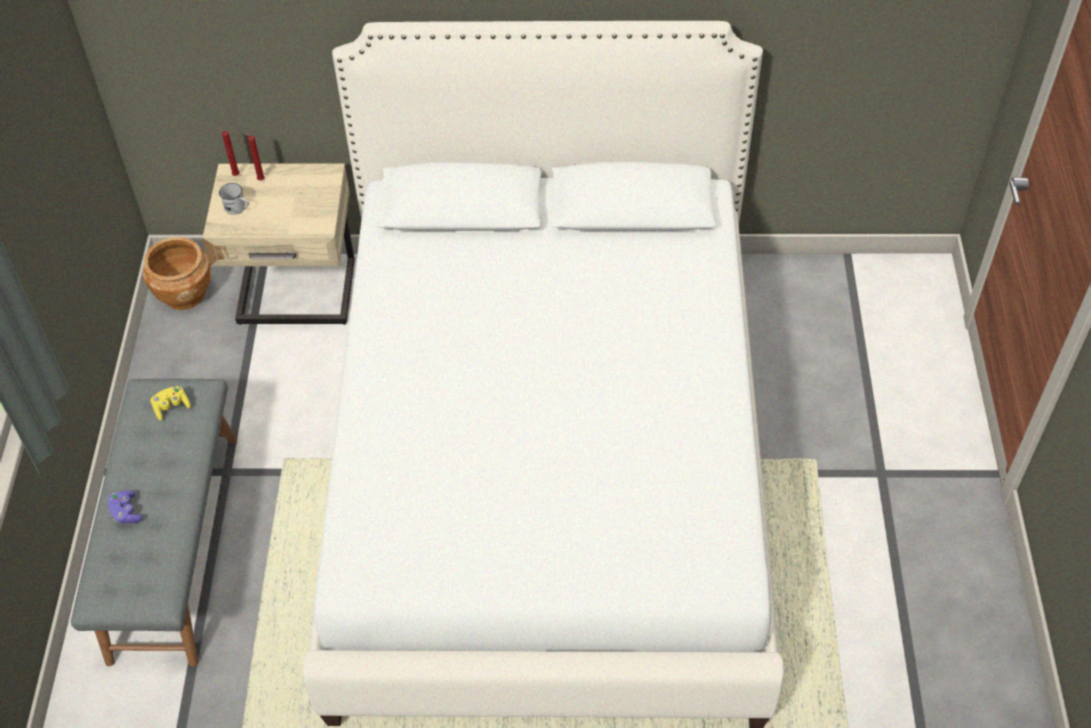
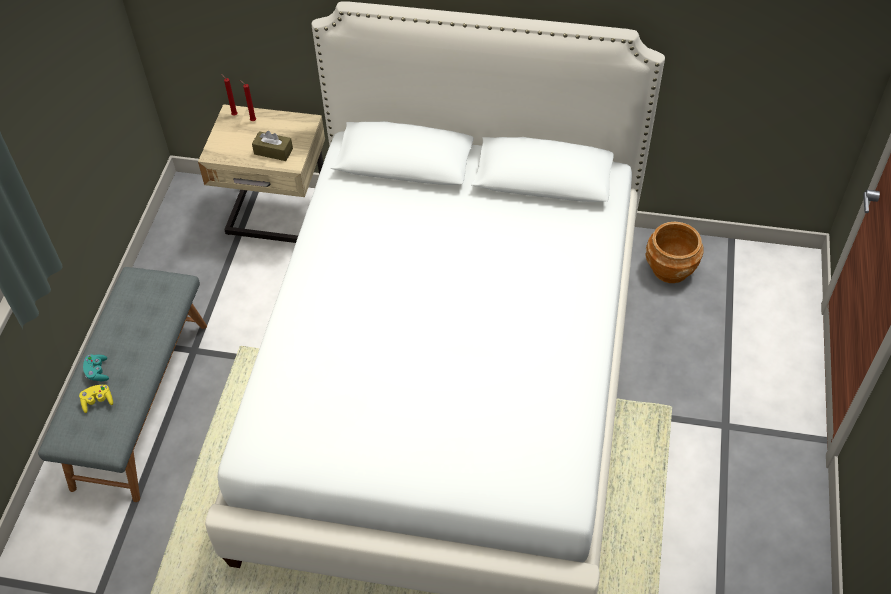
camera: 10 degrees right, 0 degrees up
(126, 512) = (97, 372): purple game controller -> turquoise game controller
(171, 407) = (150, 293): yellow game controller -> yellow game controller (98, 401)
(184, 294) = (190, 205): brown planter -> brown planter (670, 269)
(238, 208) = (230, 141): white mug -> none
(294, 214) = (273, 151): none -> brown tissue box

